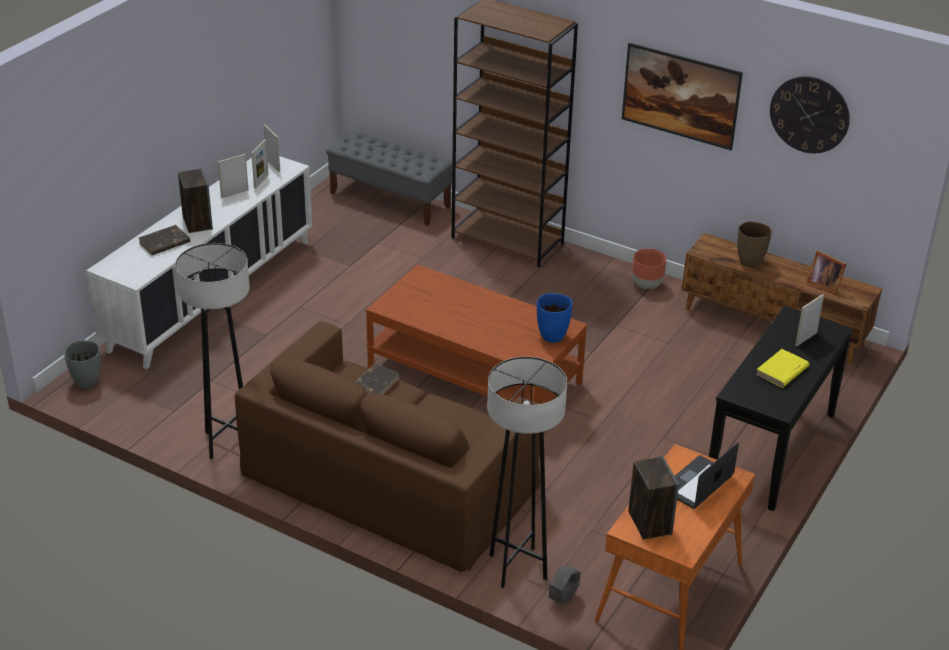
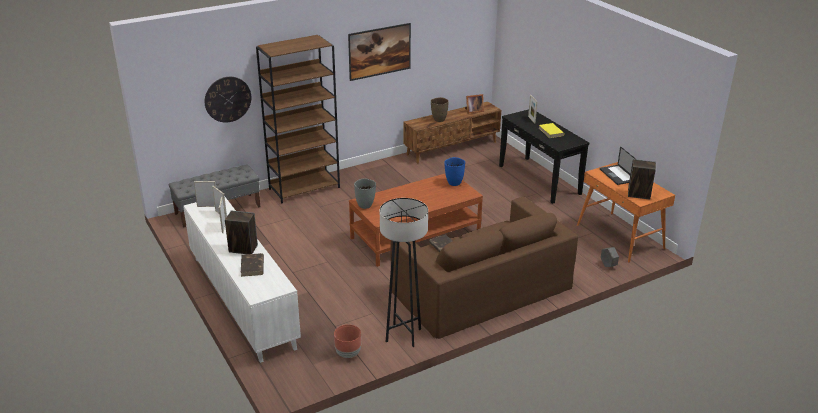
camera: 60 degrees left, 5 degrees down
(87, 382) = (286, 379): grey vase -> grey vase (365, 205)
(518, 567) = (578, 271): grey floor lamp -> none
(646, 285) = (387, 165): brown planter -> brown planter (348, 354)
(809, 114) = (444, 30): wall clock -> wall clock (228, 99)

